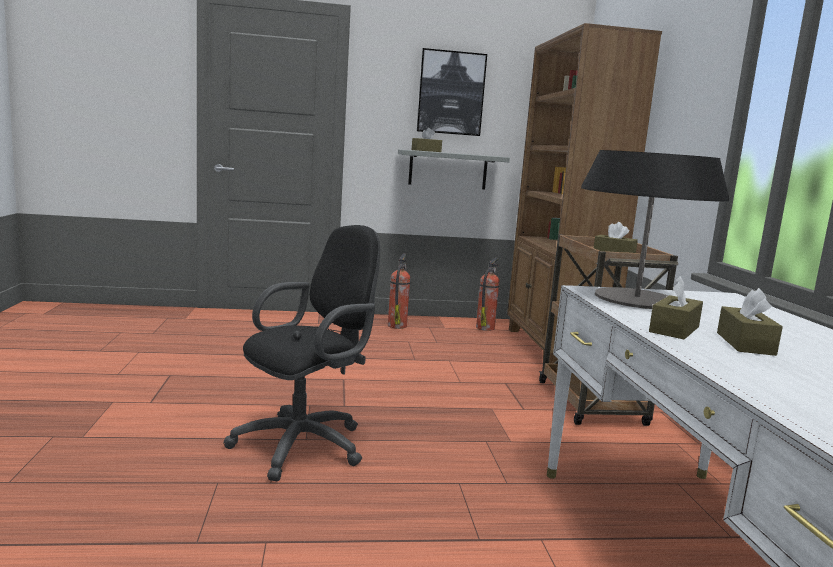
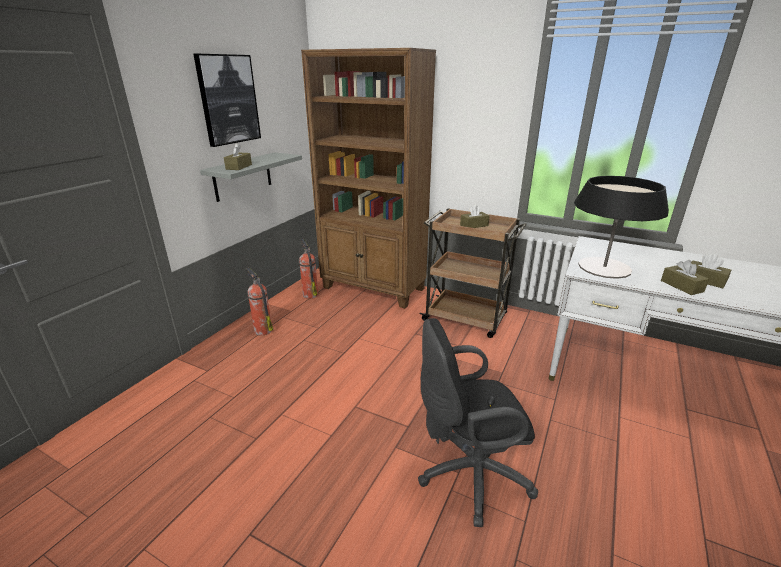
camera: 55 degrees left, 15 degrees up
(306, 444) = (468, 475): black office chair -> black office chair turned 90 degrees counterclockwise

